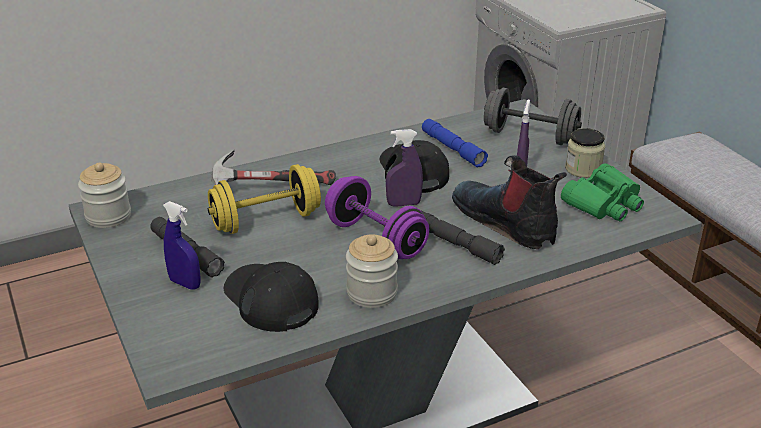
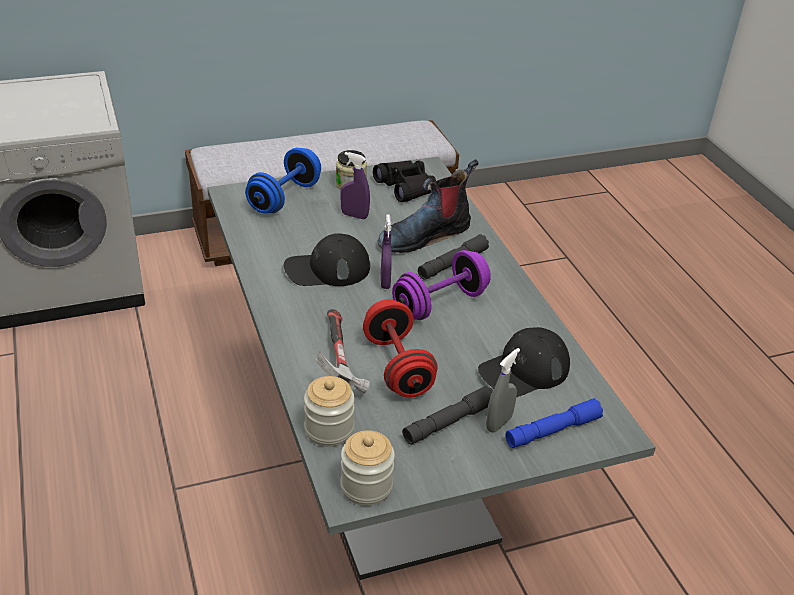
camera: 85 degrees left, 5 degrees up
(185, 283) = (498, 423): blue spray bottle -> grey spray bottle
(266, 221) = (397, 366): yellow dumbbell -> red dumbbell
(372, 293) = (517, 314): jar -> jar (329, 430)
(452, 149) = (293, 241): blue flashlight -> blue flashlight (552, 431)
(530, 136) = (284, 198): grey dumbbell -> blue dumbbell
(604, 203) = (406, 187): green binoculars -> black binoculars

